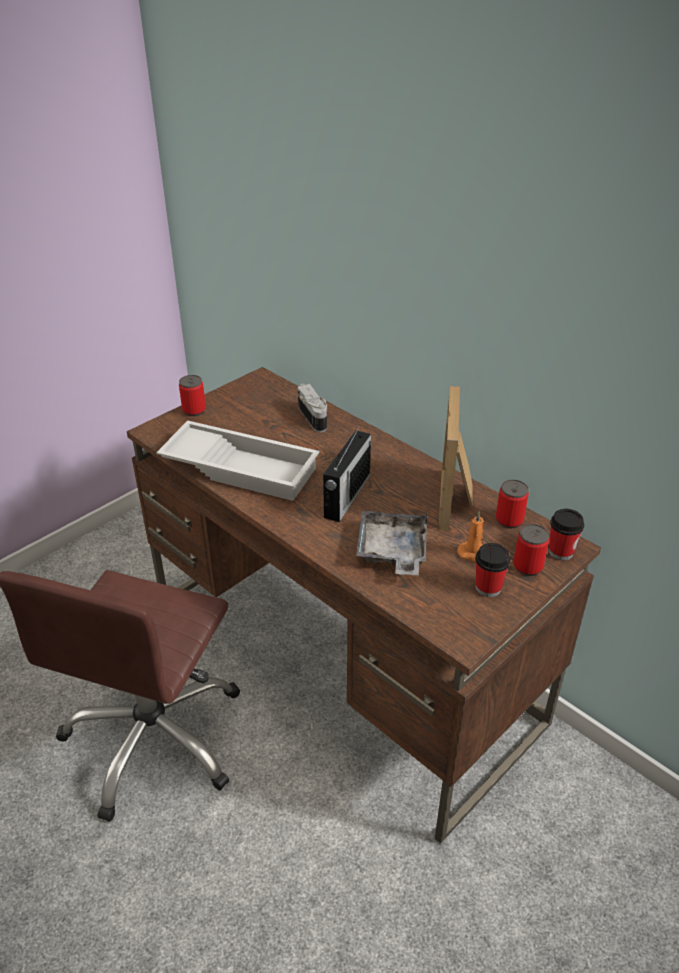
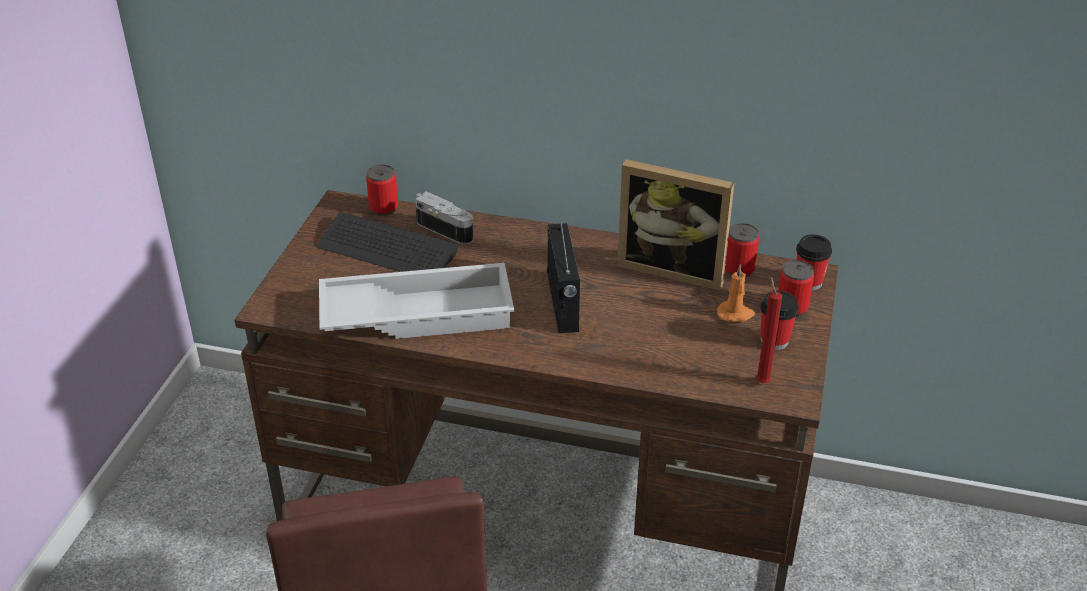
camera: 30 degrees left, 0 degrees up
(194, 410) = (296, 267): can -> can (384, 208)
(262, 417) = (387, 249): none -> keyboard
(392, 551) = (657, 341): grey tray -> none
(447, 616) = (761, 381): none -> red candle
(456, 500) = (673, 268): picture frame -> picture frame turned 45 degrees counterclockwise

